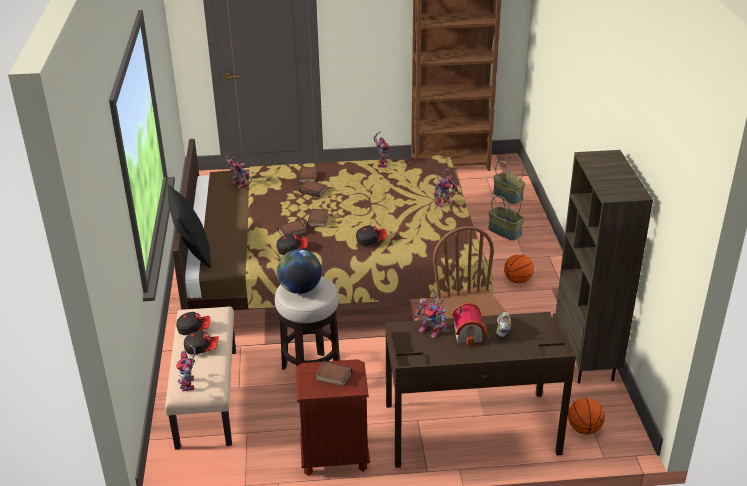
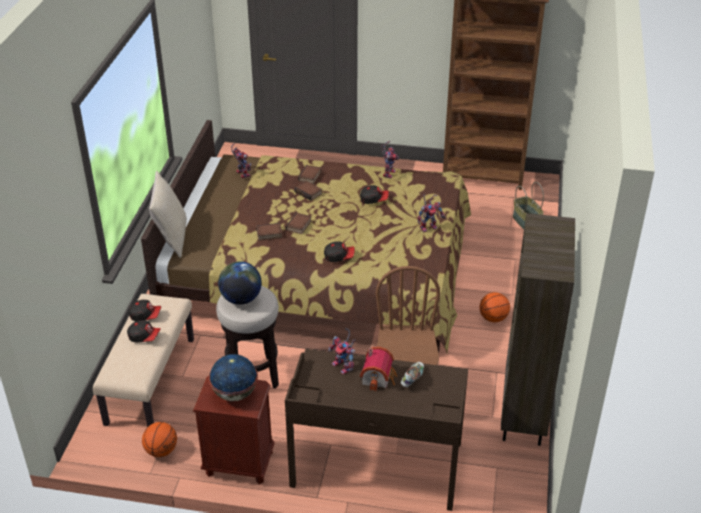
camera: 15 degrees right, 5 degrees up
(189, 385) = (118, 371): toy robot -> none
(192, 252) = (171, 238): black pillow -> beige pillow
(292, 249) = (261, 252): cap -> cap (374, 199)
(333, 377) = (234, 394): book -> globe
(505, 232) = (505, 262): basket -> none
(584, 429) = (486, 489): basketball -> basketball (161, 450)

